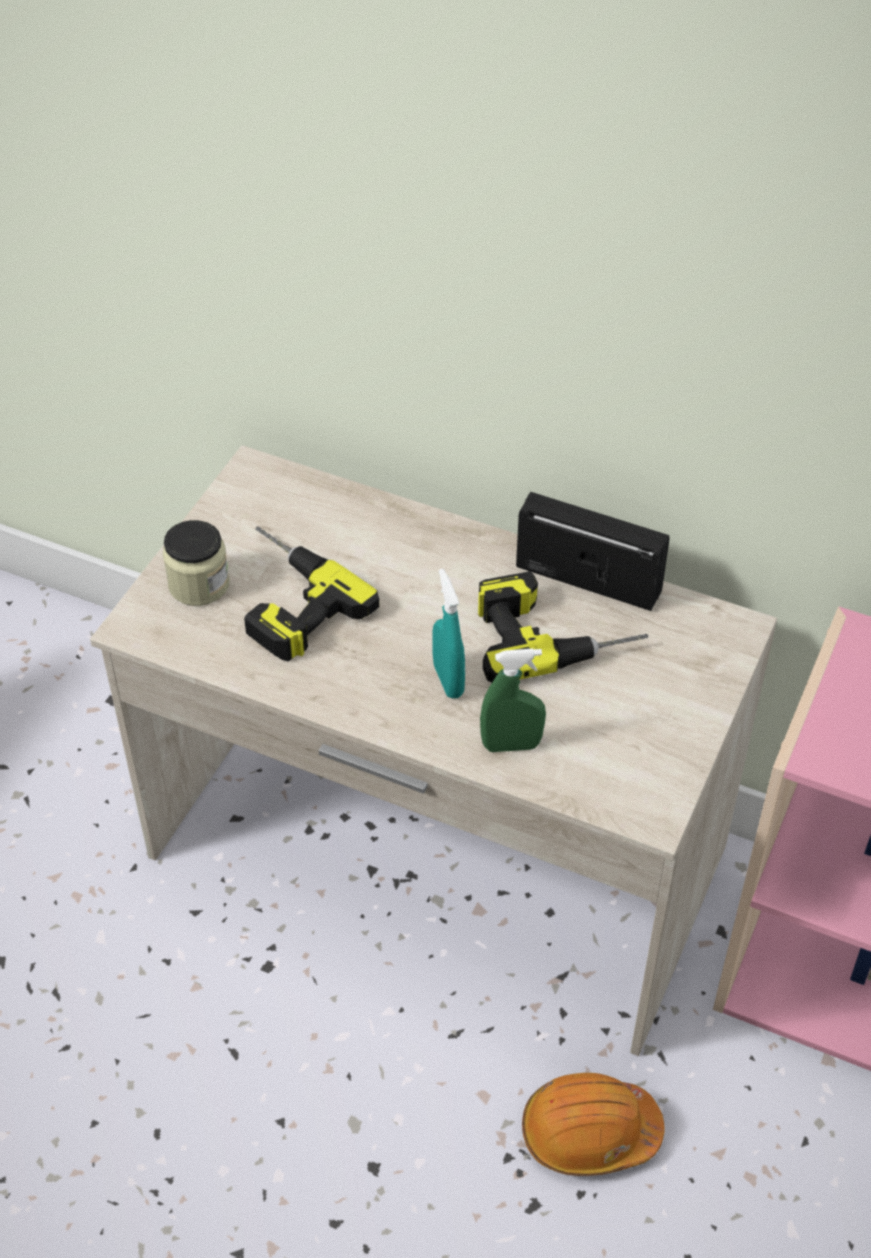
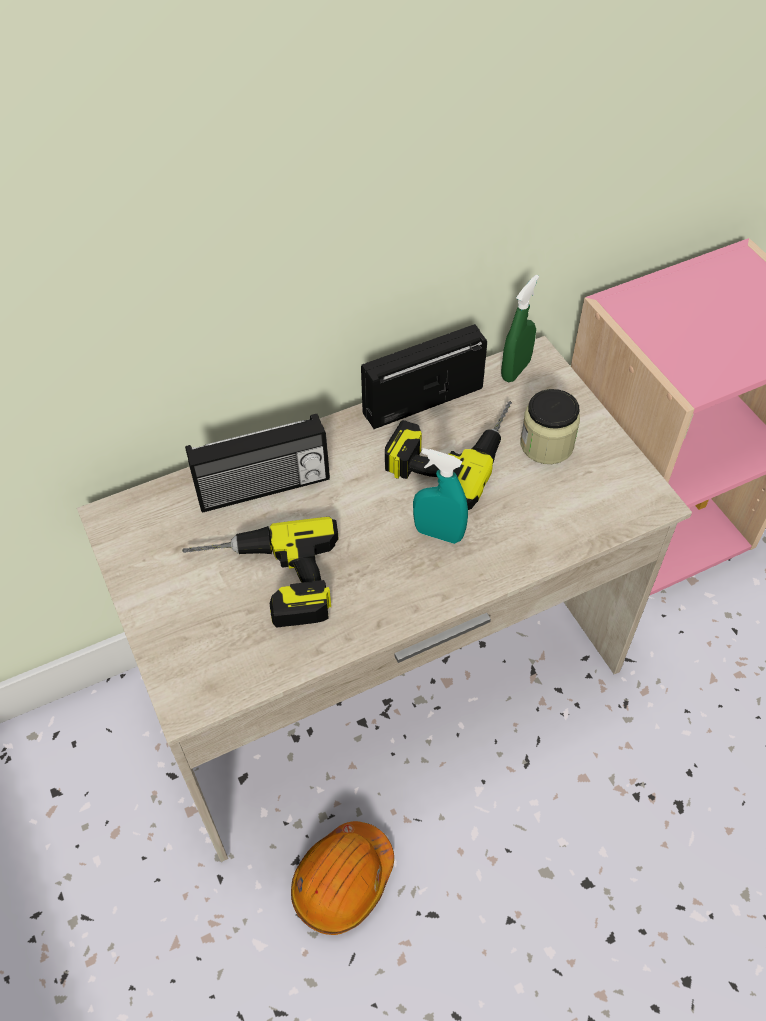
camera: 50 degrees left, 5 degrees up
(199, 584) = (190, 627): jar -> jar (546, 444)
(376, 539) = (264, 488): none -> radio
(511, 745) = (529, 536): green spray bottle -> green spray bottle (515, 370)
(589, 1132) = (651, 737): orange hard hat -> orange hard hat (343, 881)

